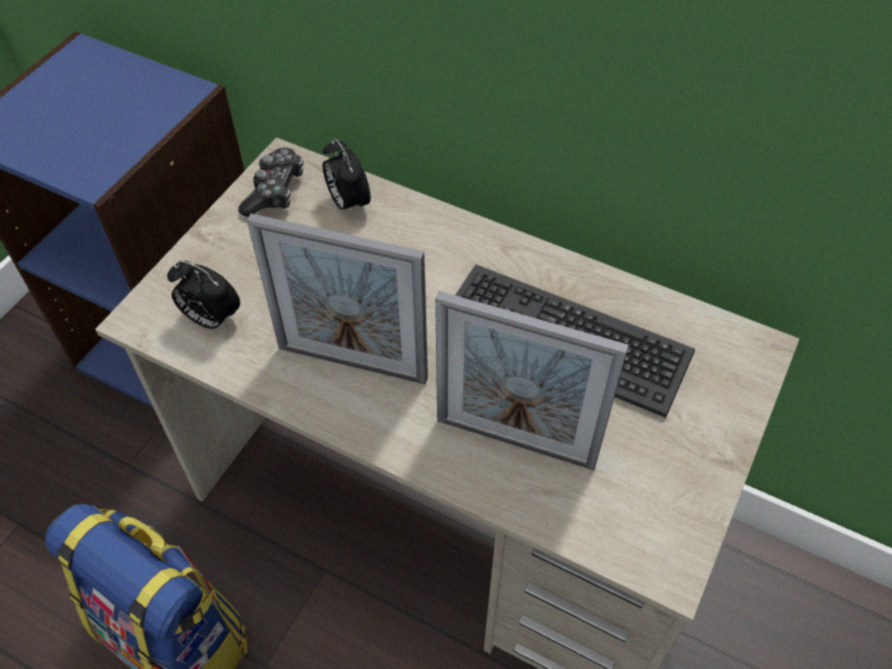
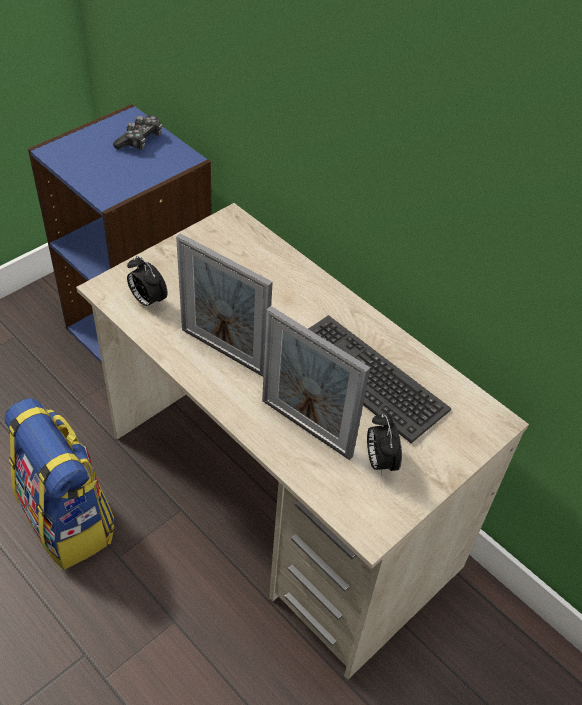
camera: 15 degrees right, 5 degrees down
(274, 191) = (219, 235): game controller -> game controller (140, 140)
(348, 203) = (262, 255): alarm clock -> alarm clock (379, 461)

